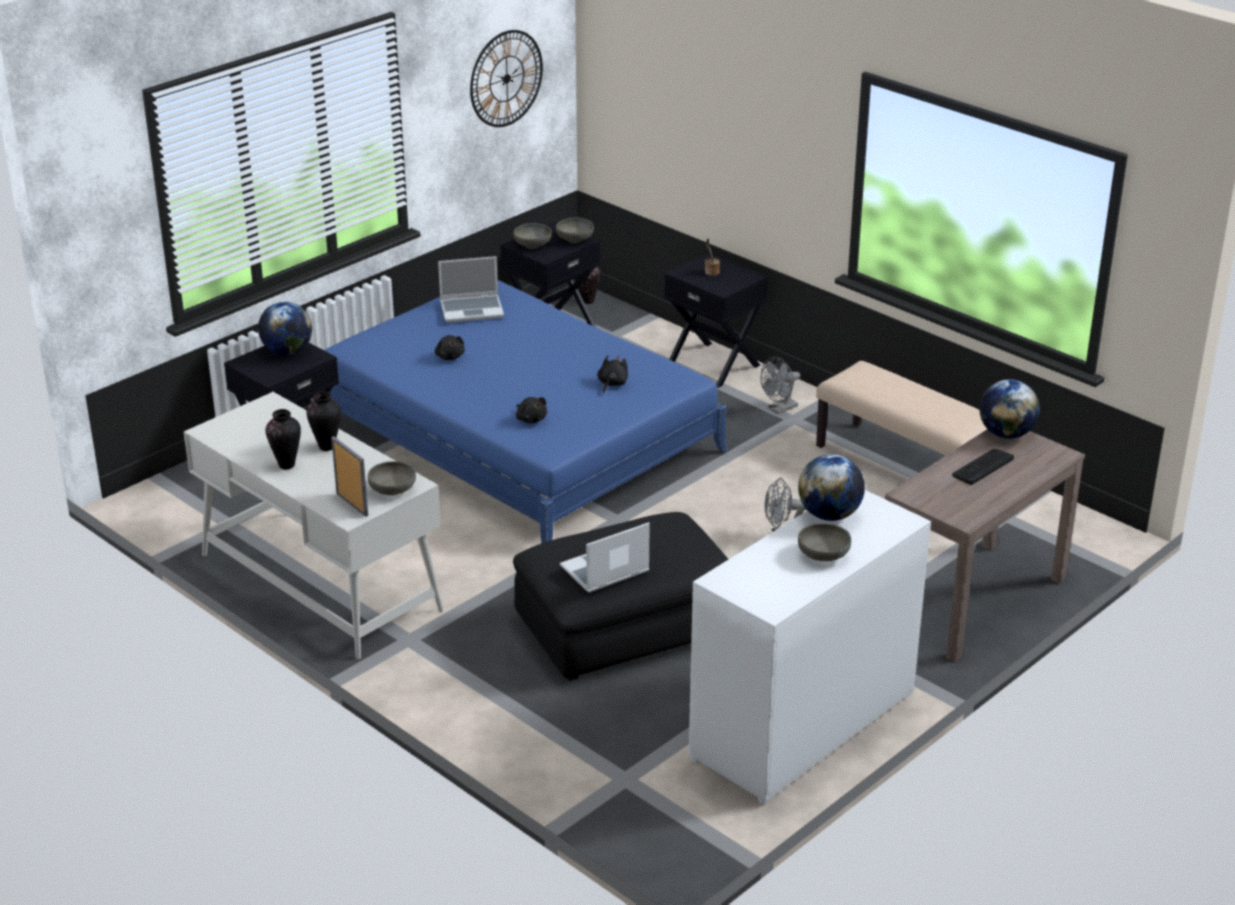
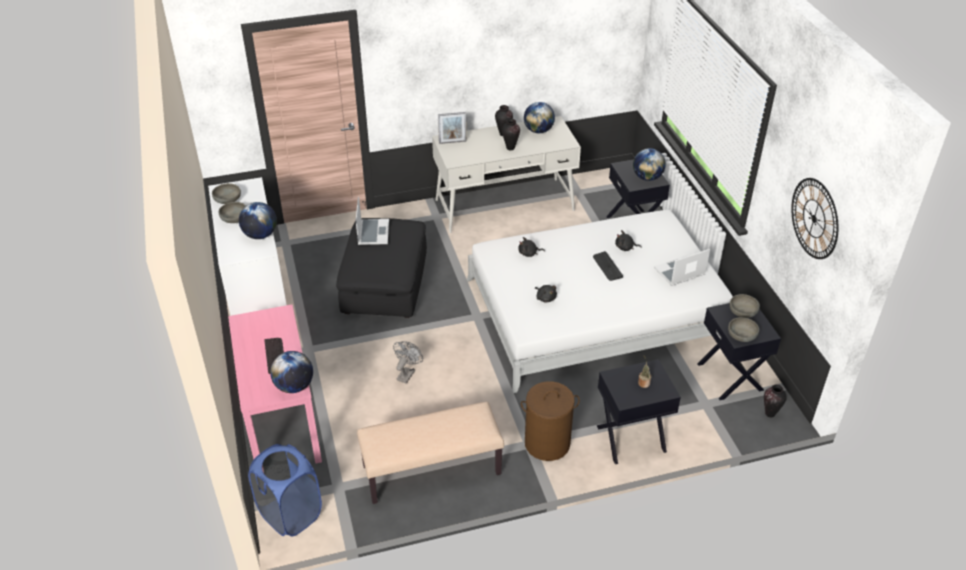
camera: 120 degrees right, 10 degrees up
(250, 437) = (538, 130): none -> globe
(392, 490) = (454, 155): grey bowl -> grey bowl (227, 200)
(472, 310) = (679, 272): laptop -> laptop turned 45 degrees clockwise
(506, 357) = (607, 266): none -> keyboard
(518, 436) = (595, 311): blue bed -> white bed
(779, 409) = (547, 443): grey fan -> brown laundry basket
(971, 600) = (281, 420): brown console table -> pink console table
(1077, 533) = (290, 514): none -> blue laundry basket

